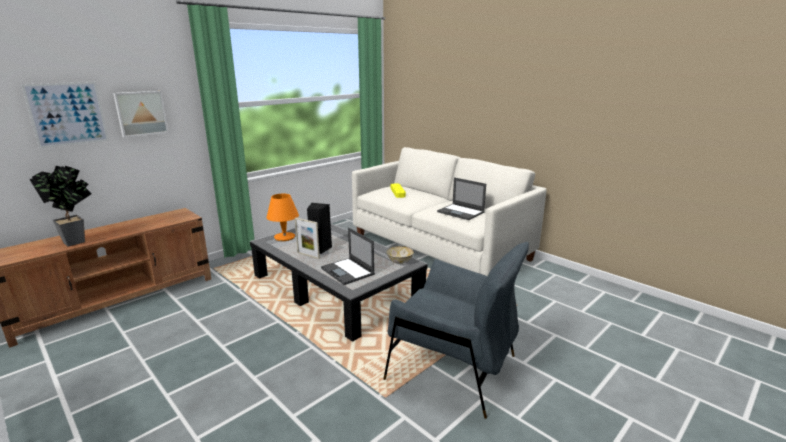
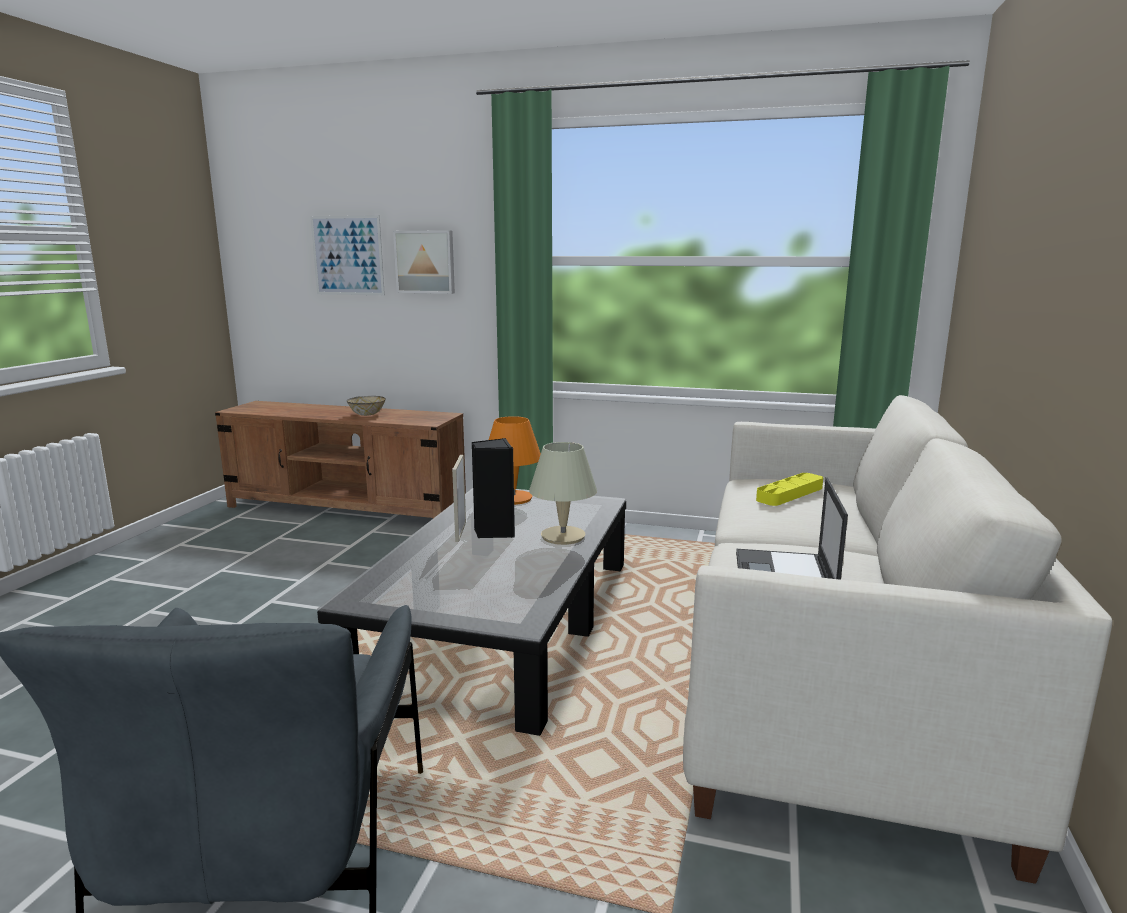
camera: 60 degrees right, 5 degrees down
(78, 242) = (307, 413): potted plant -> none
(345, 239) = (563, 536): none -> beige table lamp
(348, 271) = (424, 576): laptop -> none
(400, 262) = (514, 609): bowl -> bowl (366, 414)

